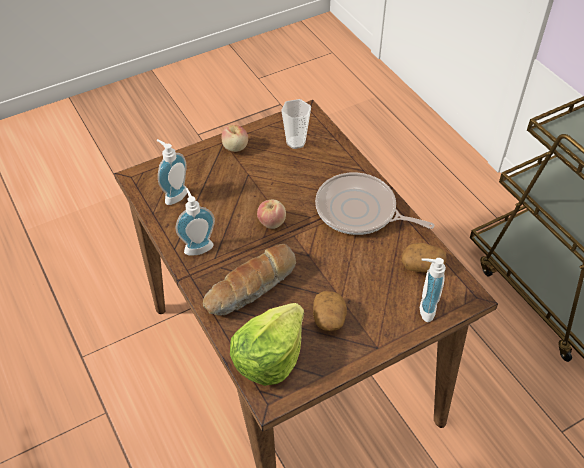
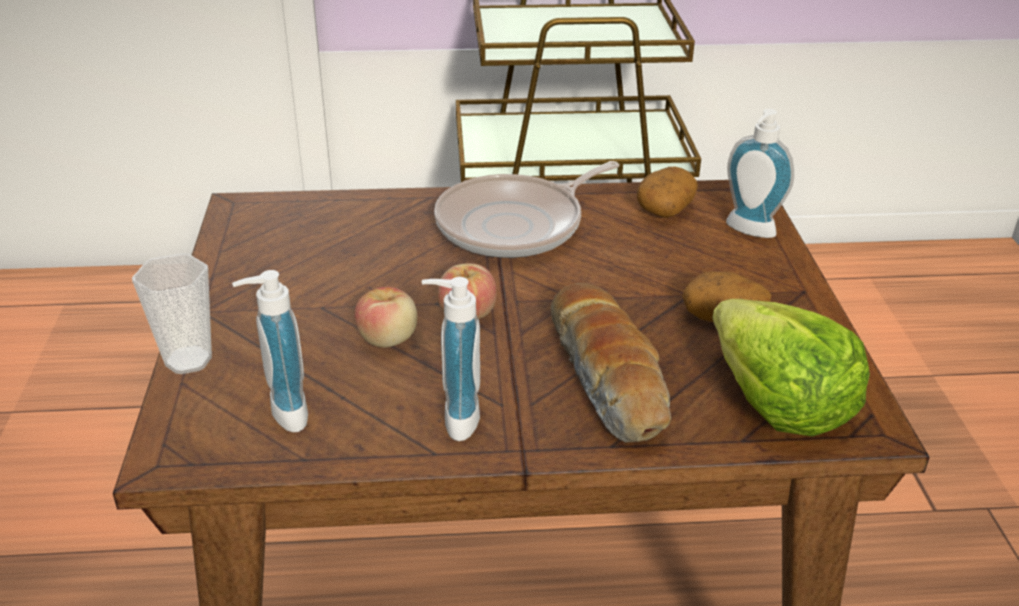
camera: 65 degrees left, 15 degrees down
(235, 147) = (234, 302): apple -> apple (388, 339)
(296, 142) = (298, 236): cup -> cup (188, 360)

